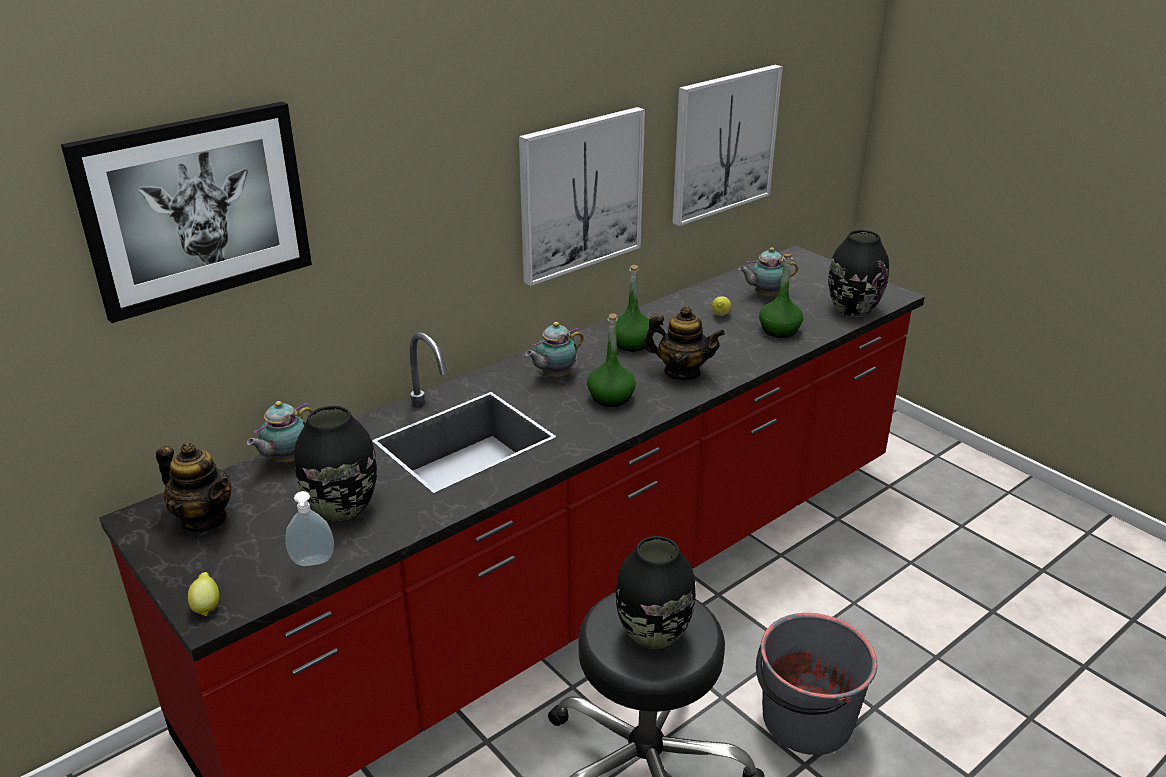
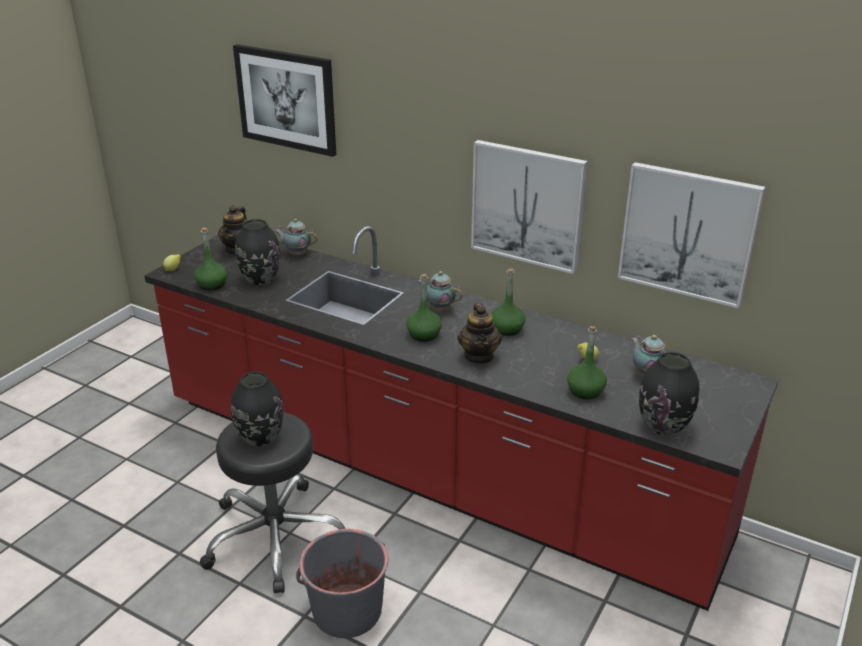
camera: 70 degrees right, 0 degrees up
(313, 563) = (212, 284): soap dispenser -> green bottle

